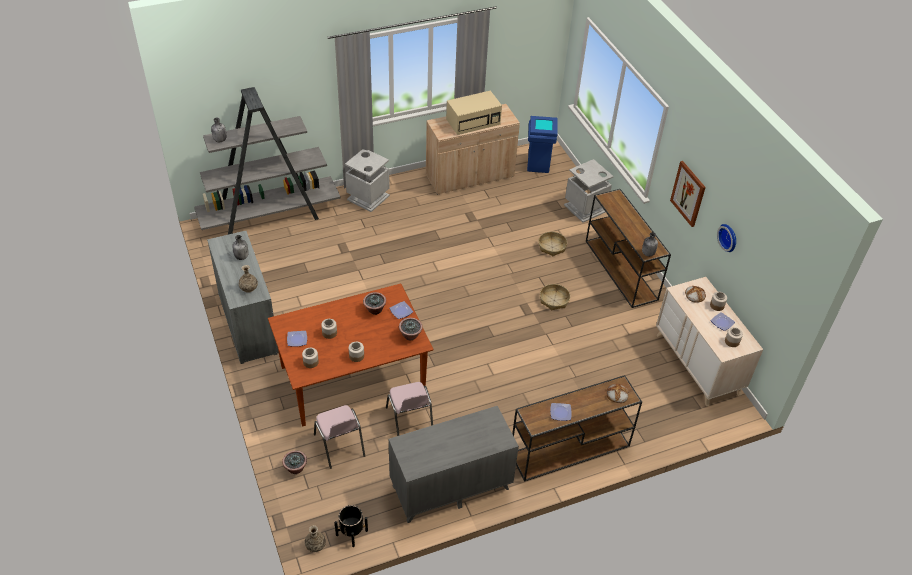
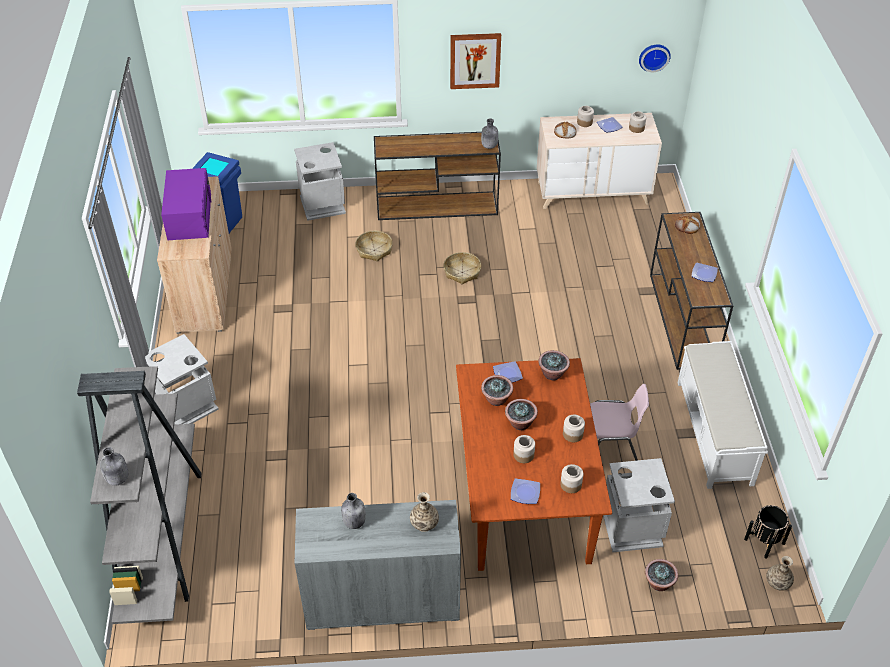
camera: 70 degrees left, 0 degrees up
(340, 446) = (632, 528): pink chair -> grey trash can
(357, 326) = (520, 423): none -> potted plant
(450, 487) = (714, 433): grey dresser -> white bench
(474, 121) = (189, 215): beige microwave -> purple microwave
(729, 237) = (559, 53): wall clock -> wall clock (654, 56)

